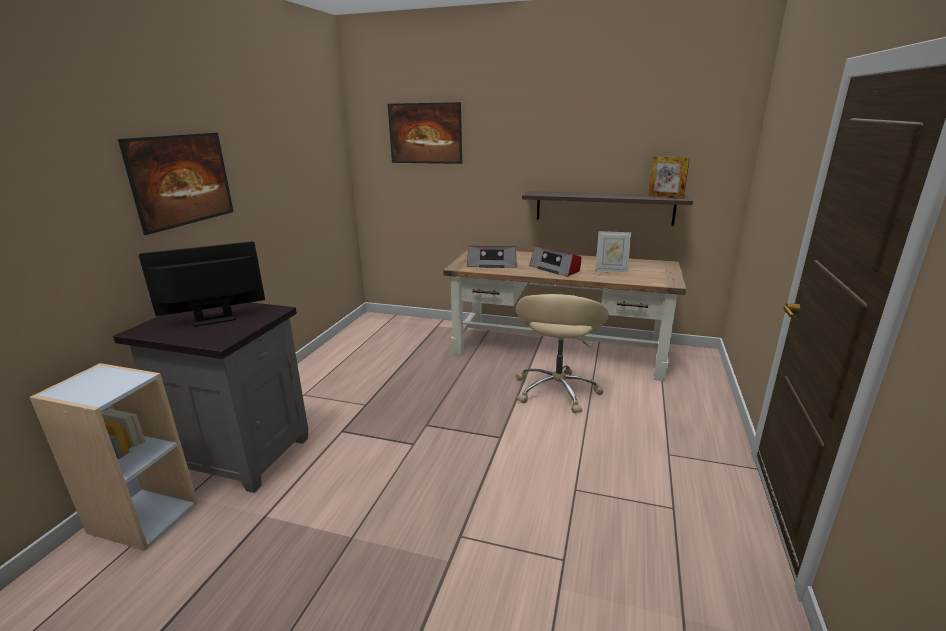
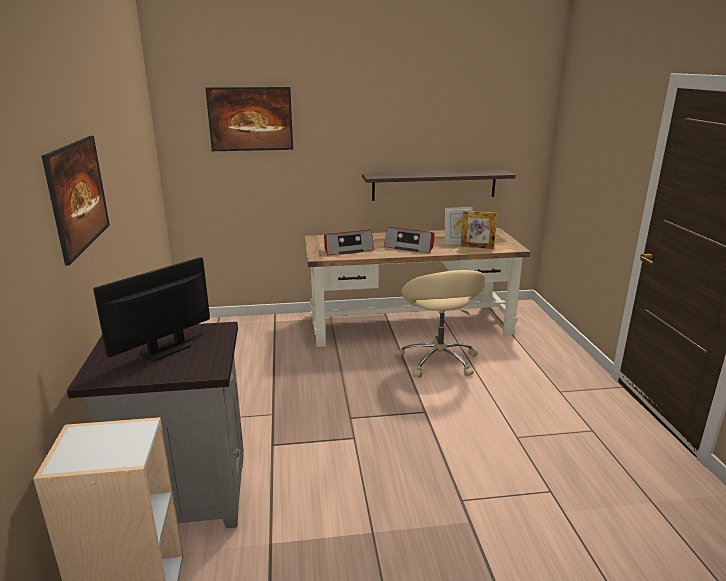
camera: 25 degrees left, 0 degrees up
(665, 197) = (490, 172): picture frame -> picture frame (477, 247)

